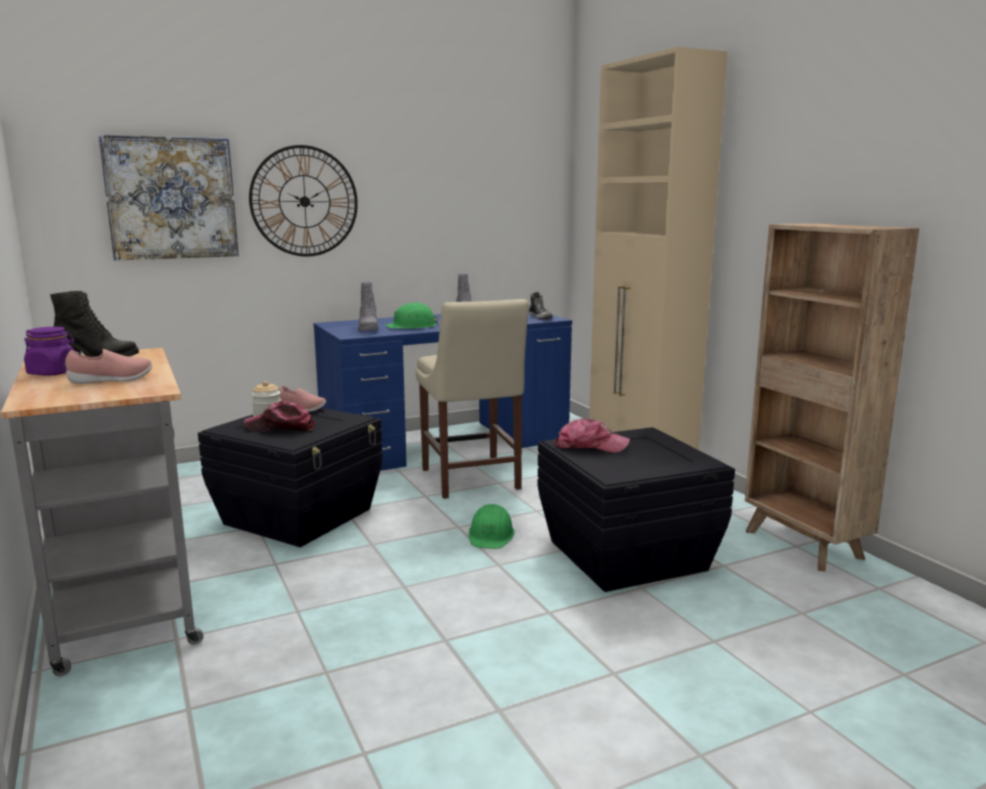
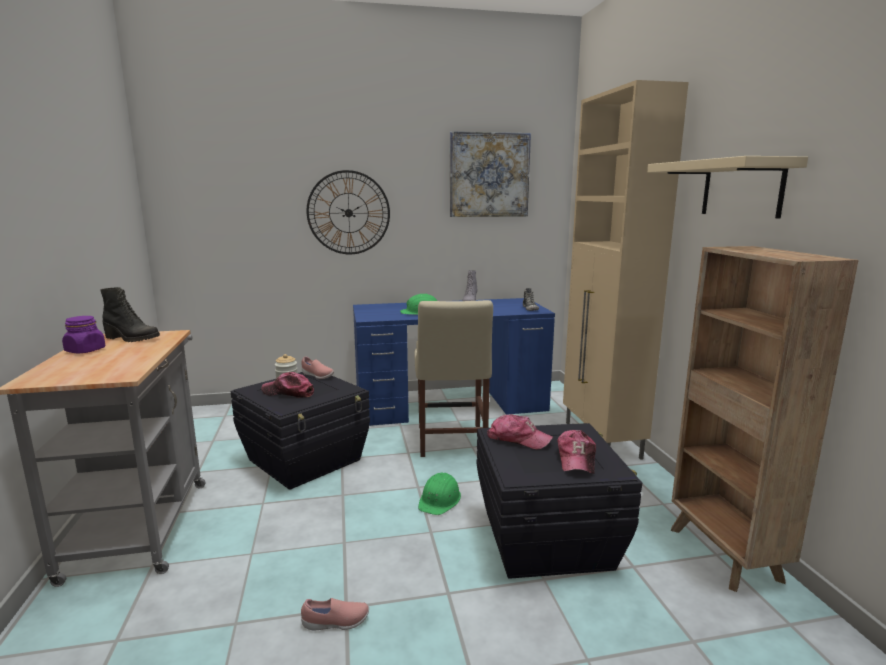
camera: 15 degrees right, 0 degrees up
(111, 380) = (110, 362): pink shoe -> pink shoe (336, 623)
(171, 198) = (250, 210): picture -> picture (489, 175)
(368, 329) = (385, 313): grey boot -> none
(662, 456) = (576, 459): none -> cap
(794, 165) = (741, 188): none -> beige shelf

